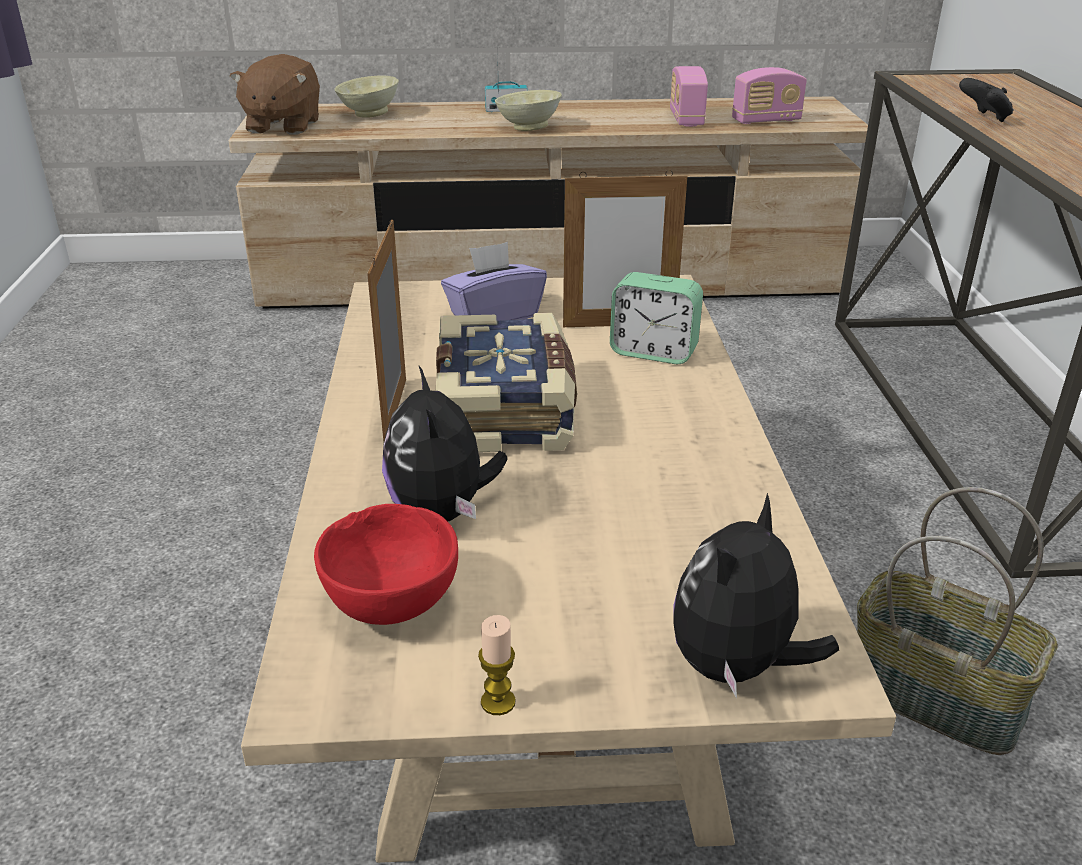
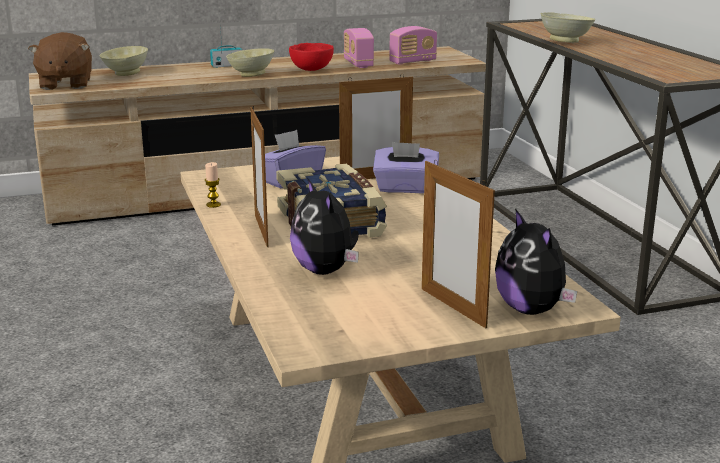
camera: 15 degrees left, 10 degrees down
(393, 602) = (325, 309): red bowl -> red bowl (311, 70)
(498, 702) = (413, 338): candle -> candle (213, 205)
(602, 636) = (453, 307): none -> picture frame
(653, 352) = (405, 188): alarm clock -> purple tissue box
(737, 667) = (532, 309): plush toy -> plush toy turned 45 degrees counterclockwise
(936, 696) = (614, 375): basket -> none
(984, 118) = (566, 41): black game controller -> beige bowl

